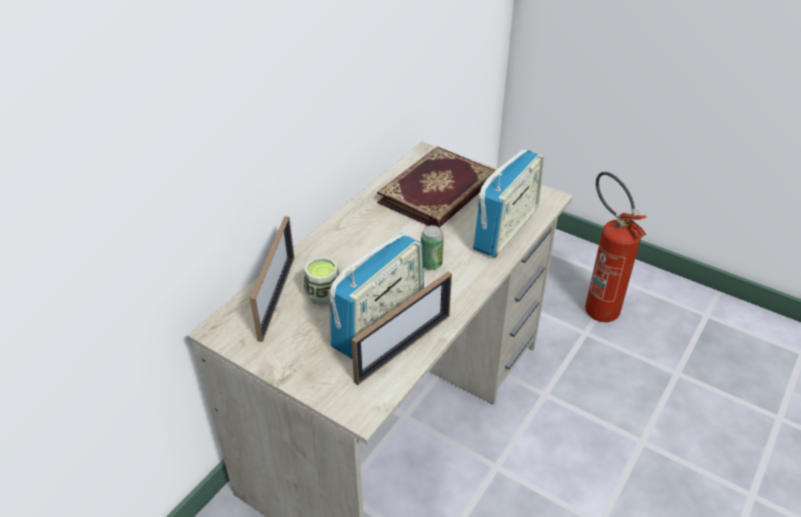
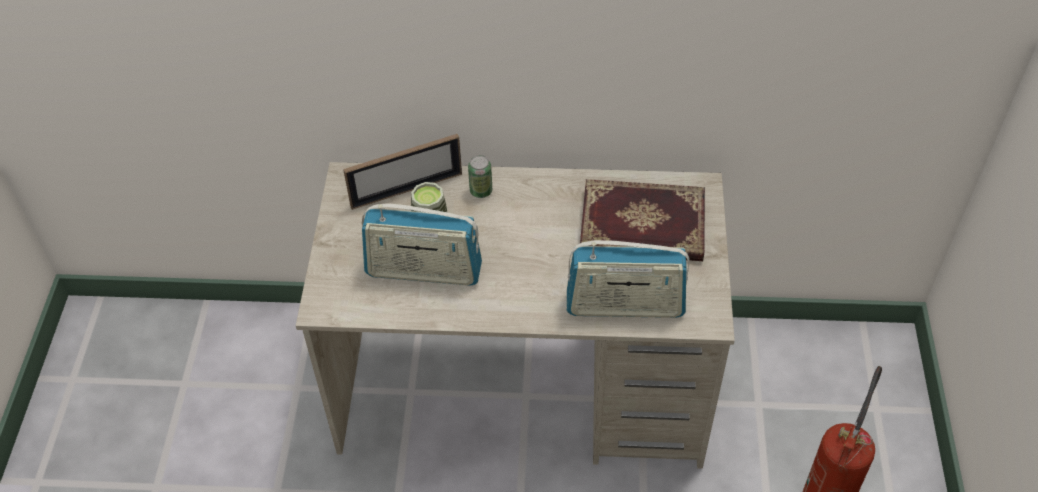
camera: 60 degrees right, 10 degrees up
(403, 347) = (405, 302): picture frame -> none
(431, 264) = (526, 271): can -> can (481, 191)

